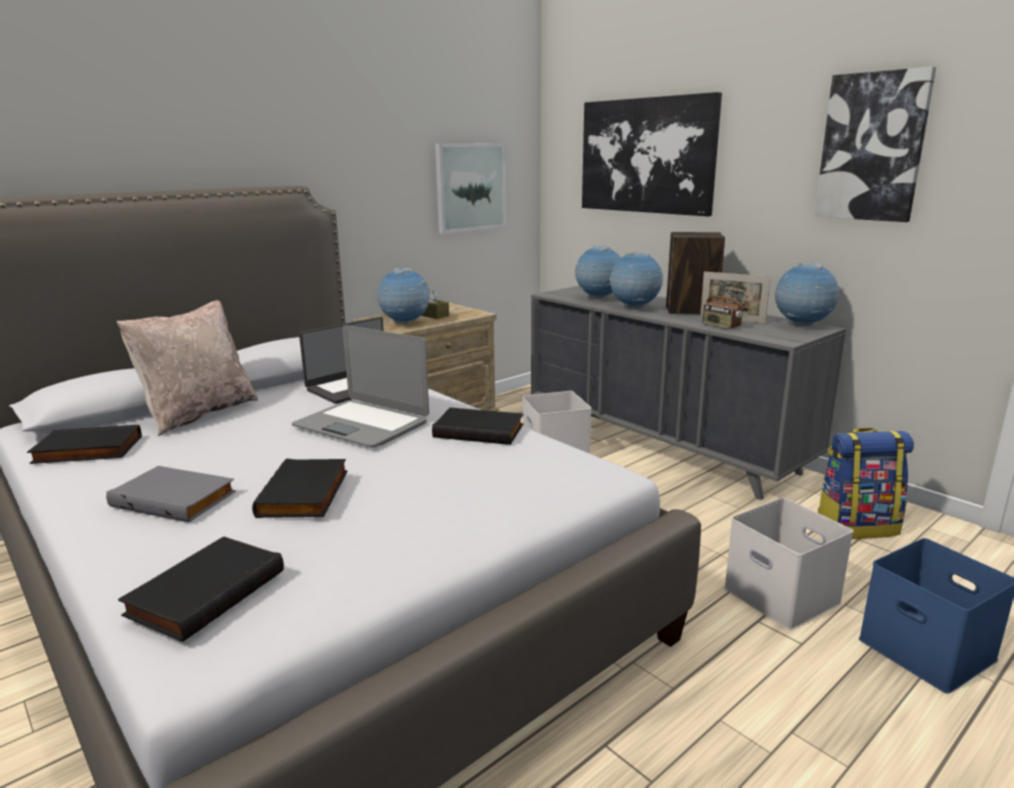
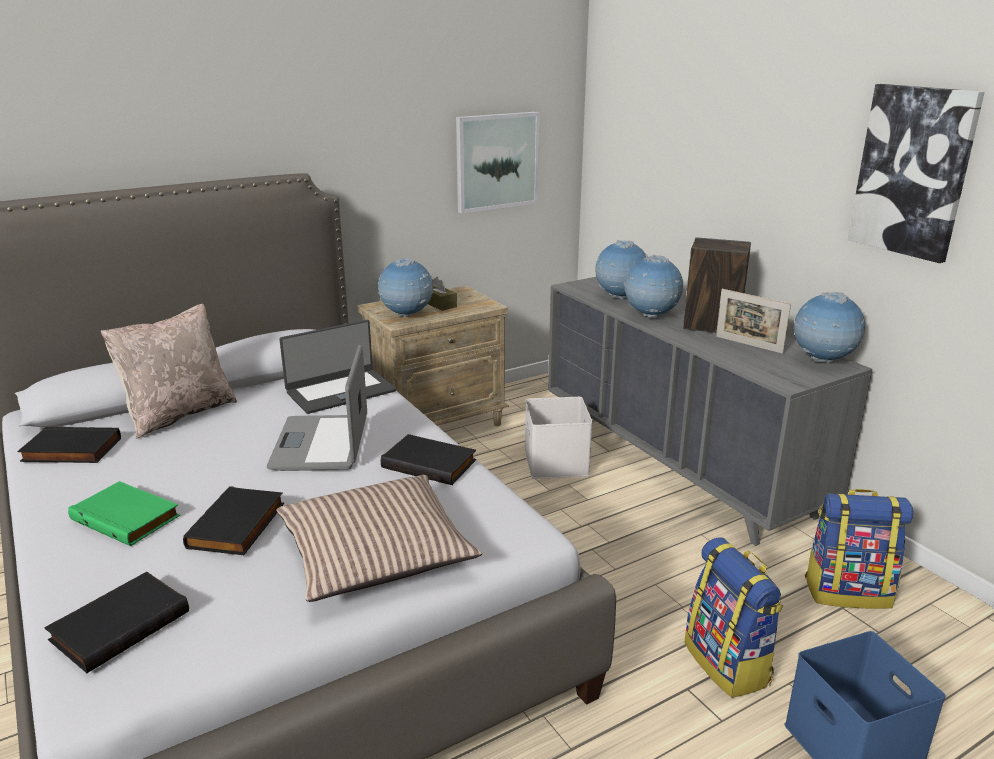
camera: 10 degrees right, 5 degrees up
(176, 498) = (128, 517): grey book -> green book
(362, 424) = (322, 444): laptop -> laptop turned 45 degrees clockwise
(463, 503) = (375, 552): none -> pillow
(646, 156) = (686, 140): picture -> none
(720, 326) = (729, 354): radio -> none
(784, 595) = (728, 663): white storage box -> backpack

